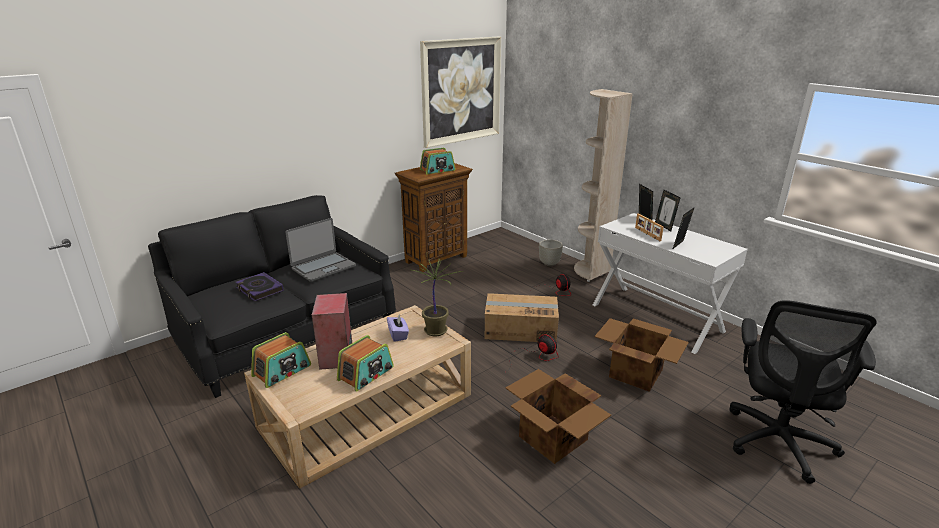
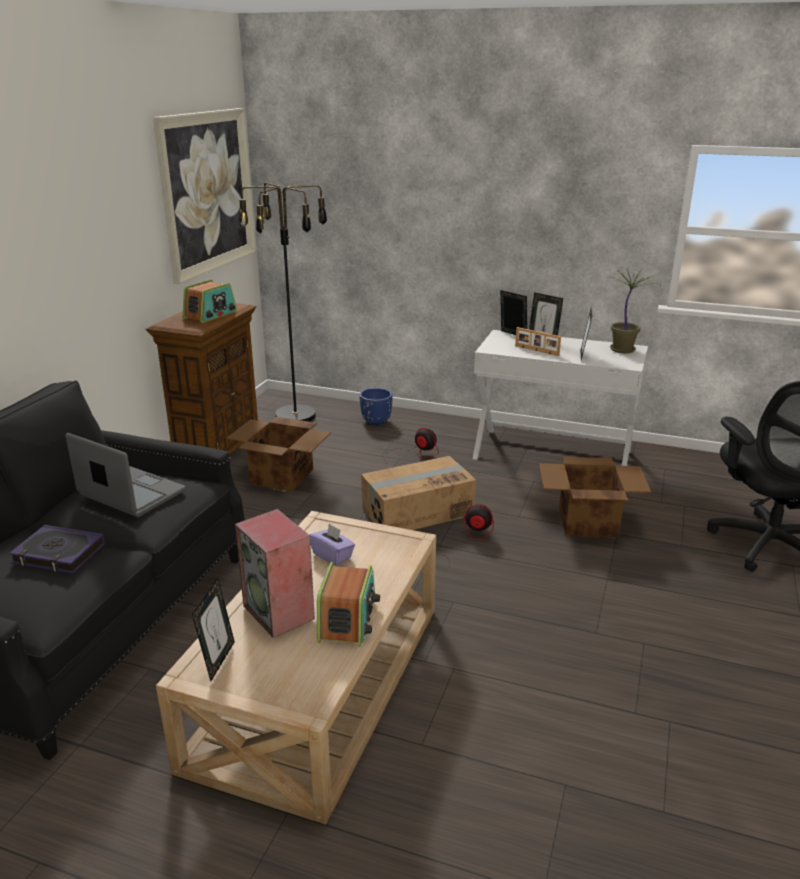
camera: 30 degrees left, 0 degrees up
(282, 371) = (218, 660): radio -> picture frame
(323, 267) = (131, 494): laptop -> laptop turned 75 degrees counterclockwise
(436, 331) = (379, 535): potted plant -> potted plant (623, 349)
(500, 248) = (294, 416): none -> floor lamp
(549, 263) = (376, 421): grey planter -> blue planter
(553, 438) = (573, 625): cardboard box -> cardboard box (282, 476)
(588, 274) = (434, 423): beige bookcase -> none

